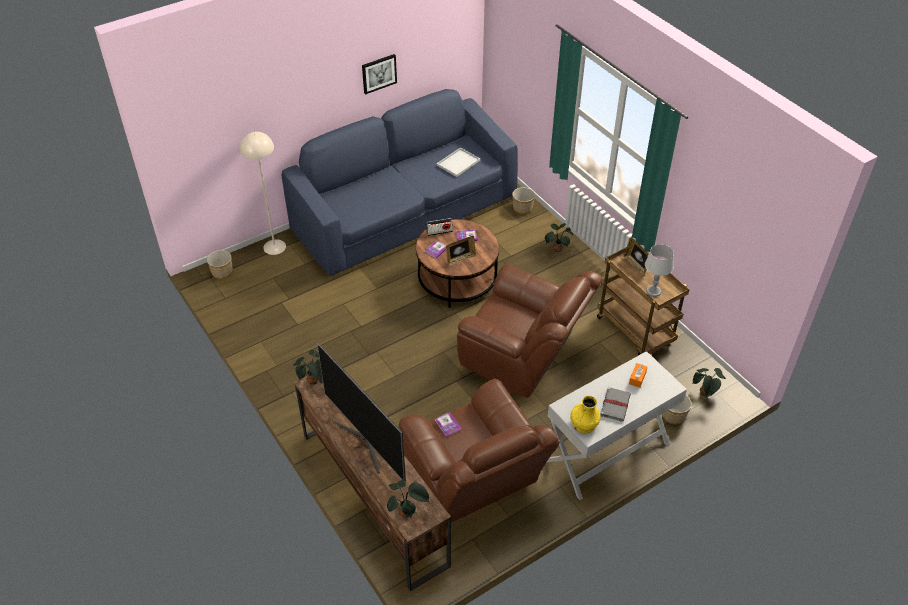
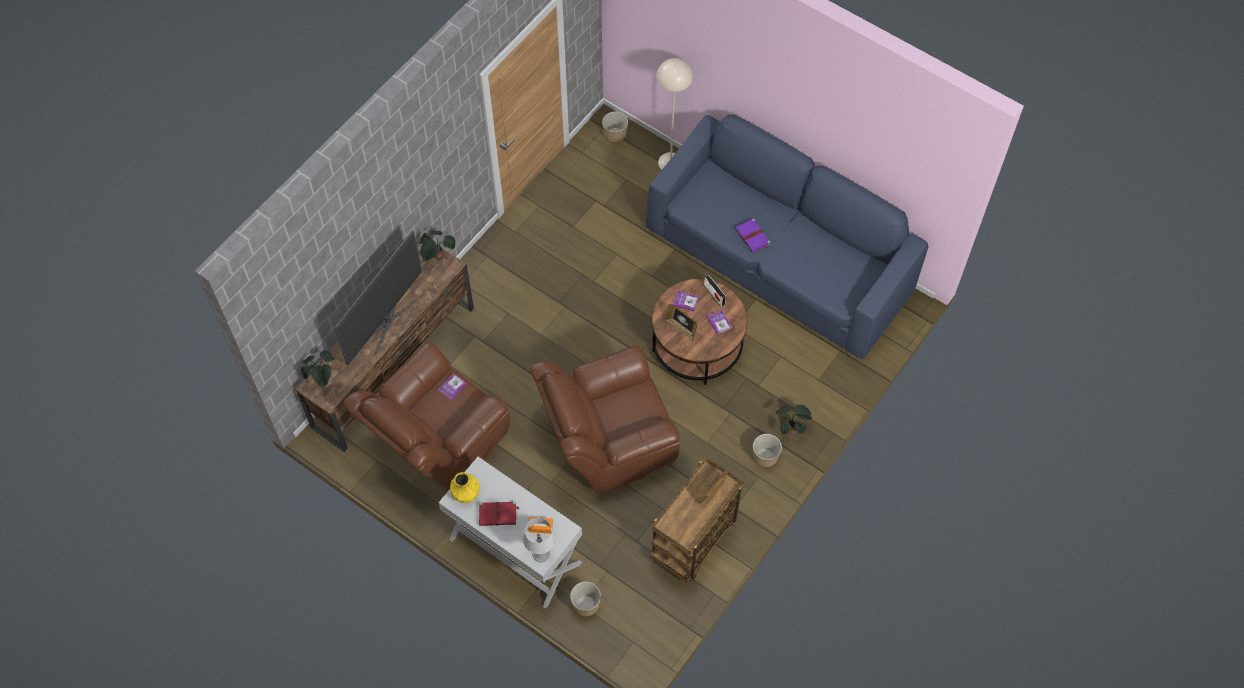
camera: 70 degrees right, 15 degrees up
(379, 73) = (830, 129): picture -> none
(401, 193) = (753, 237): none -> purple book
(458, 163) = (831, 274): white tray -> none
(522, 208) = (844, 374): planter -> planter (765, 456)
(523, 359) = (607, 442): brown armchair -> brown armchair turned 60 degrees clockwise
(615, 404) = (498, 514): grey book -> red book
(653, 291) = (677, 518): grey table lamp -> grey table lamp (541, 554)
(704, 394) = (628, 630): potted plant -> none

